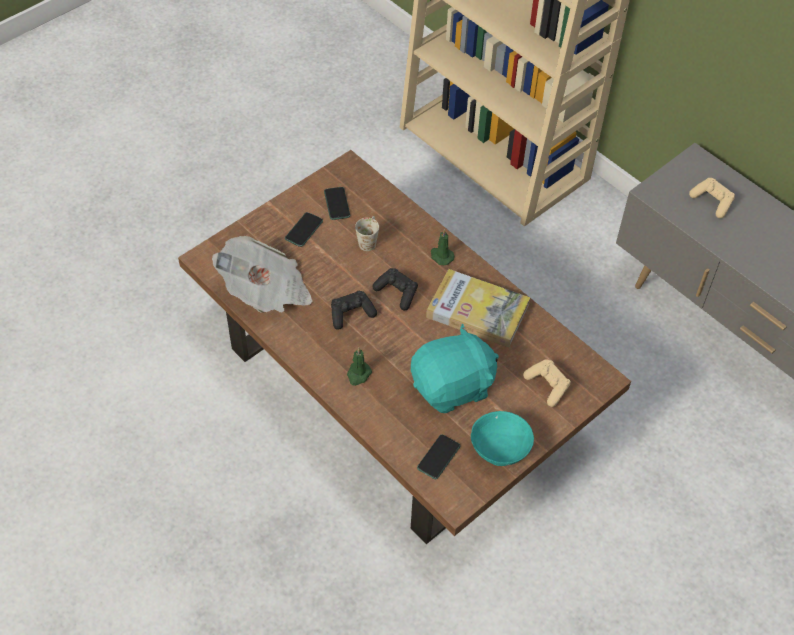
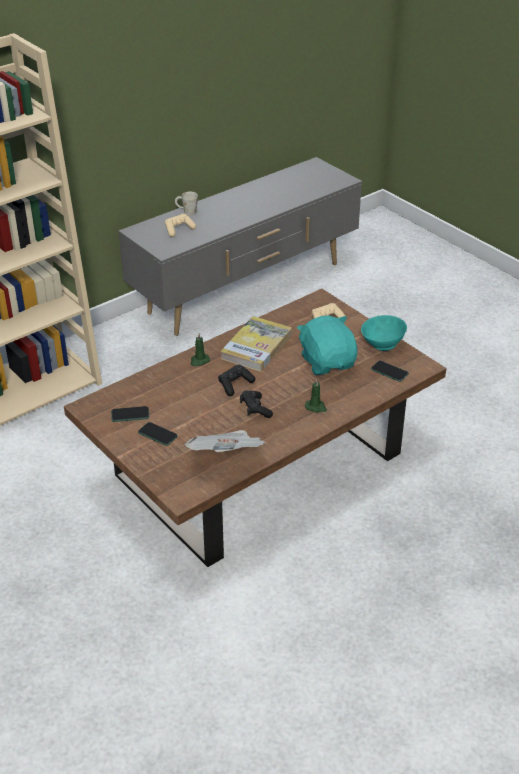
camera: 85 degrees left, 15 degrees down
(368, 240) = (176, 398): white mug -> white mug (186, 212)

